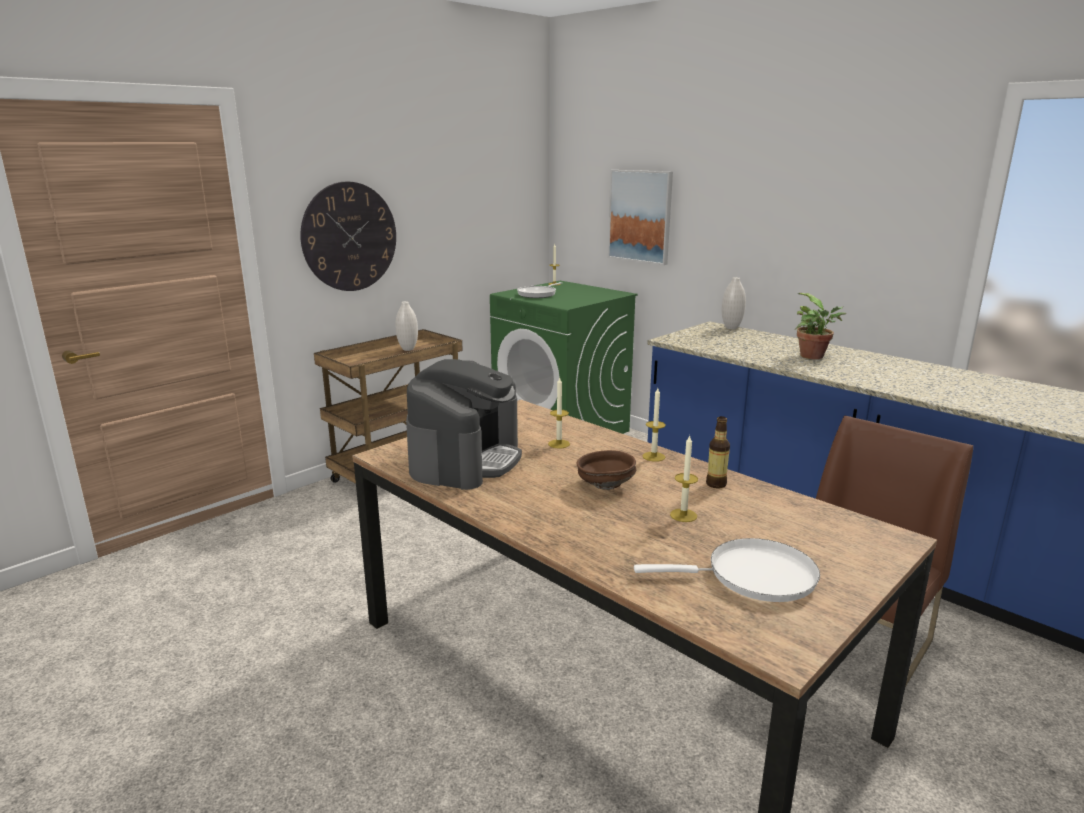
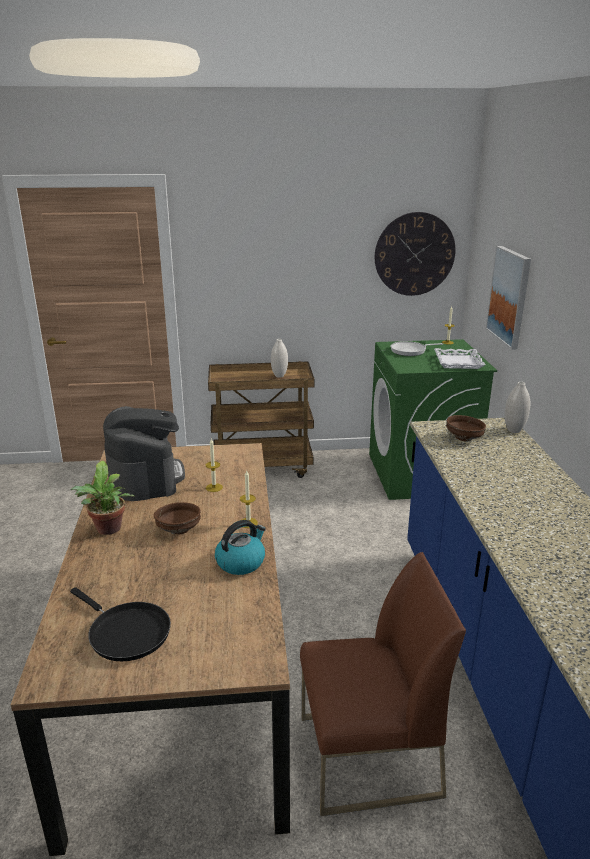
camera: 40 degrees right, 5 degrees up
(349, 237) = (251, 282): wall clock -> wall clock (414, 254)
(466, 460) = (145, 477): coffee machine -> coffee machine turned 75 degrees counterclockwise
(596, 294) = (457, 362): none -> white tray
(683, 515) = (176, 573): candle -> none
(712, 340) = (465, 438): none -> brown bowl
(716, 484) = (241, 562): bottle -> kettle
(753, 576) = (126, 632): white frying pan -> black frying pan
(814, 357) = (516, 487): potted plant -> potted plant (108, 530)

